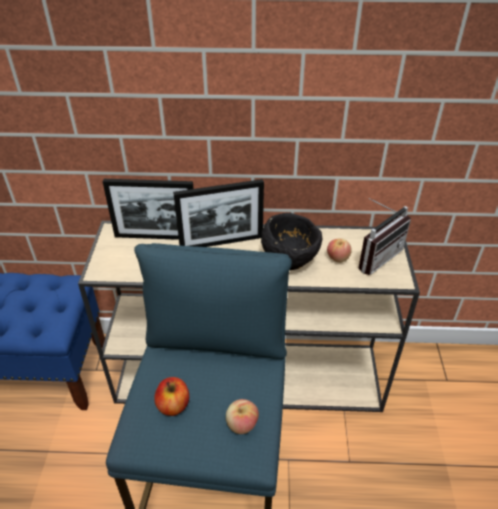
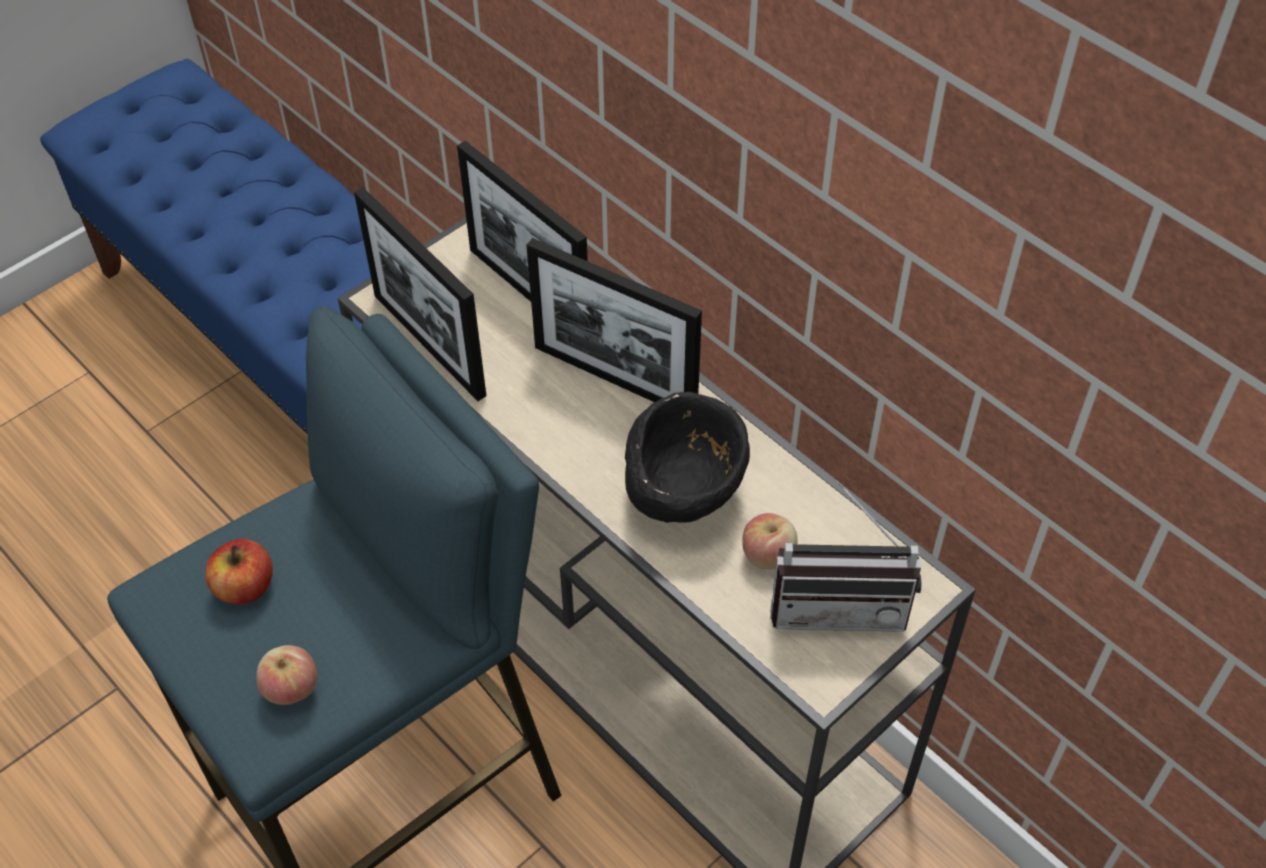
camera: 45 degrees right, 10 degrees up
(138, 274) = (429, 345): none -> picture frame

